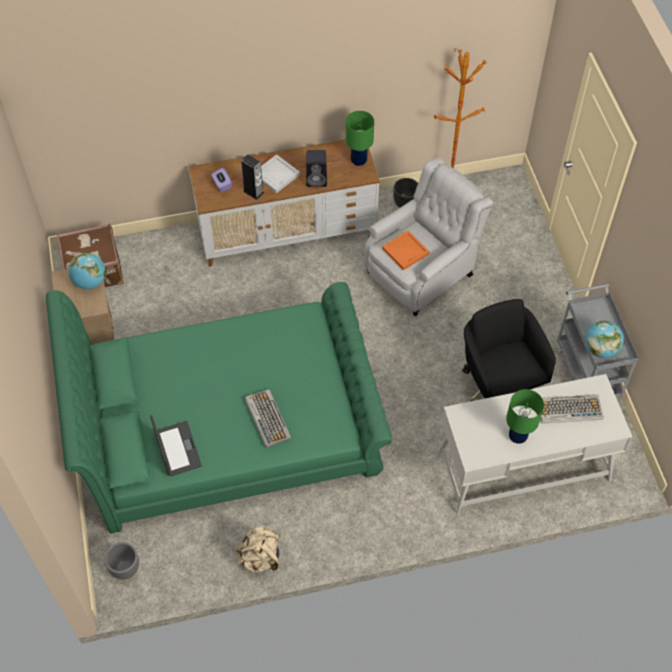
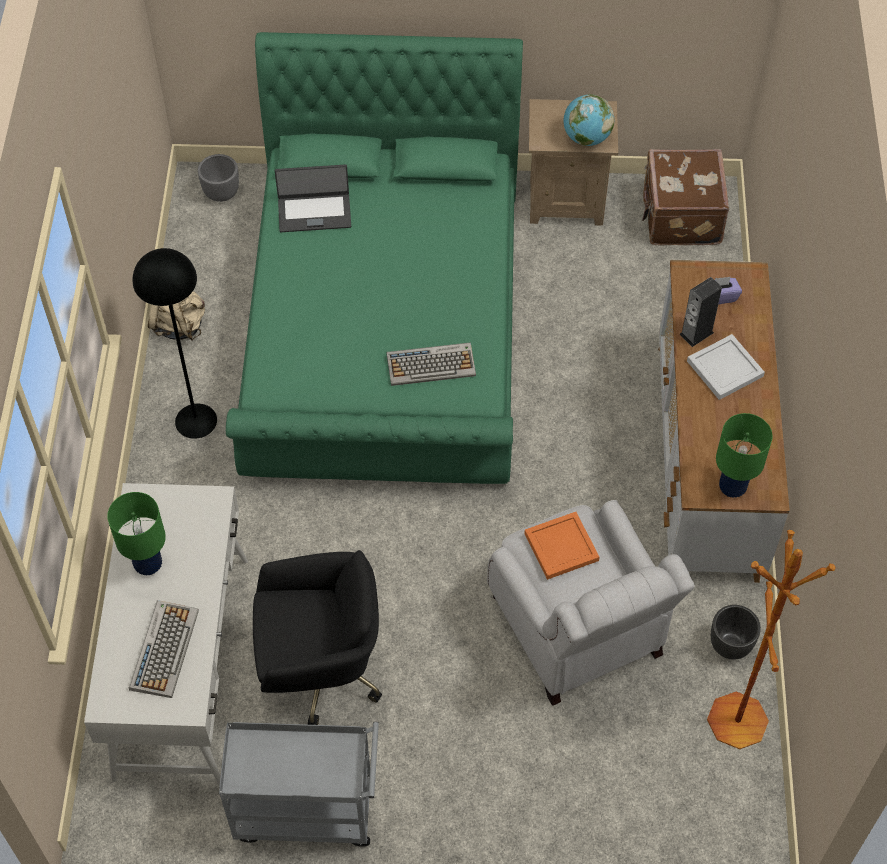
camera: 105 degrees right, 0 degrees up
(267, 418) = (322, 310): keyboard -> keyboard (431, 364)
(317, 179) = (703, 421): black speaker -> none
(341, 518) = (196, 420): none -> black floor lamp
(600, 349) = (265, 752): globe -> none

